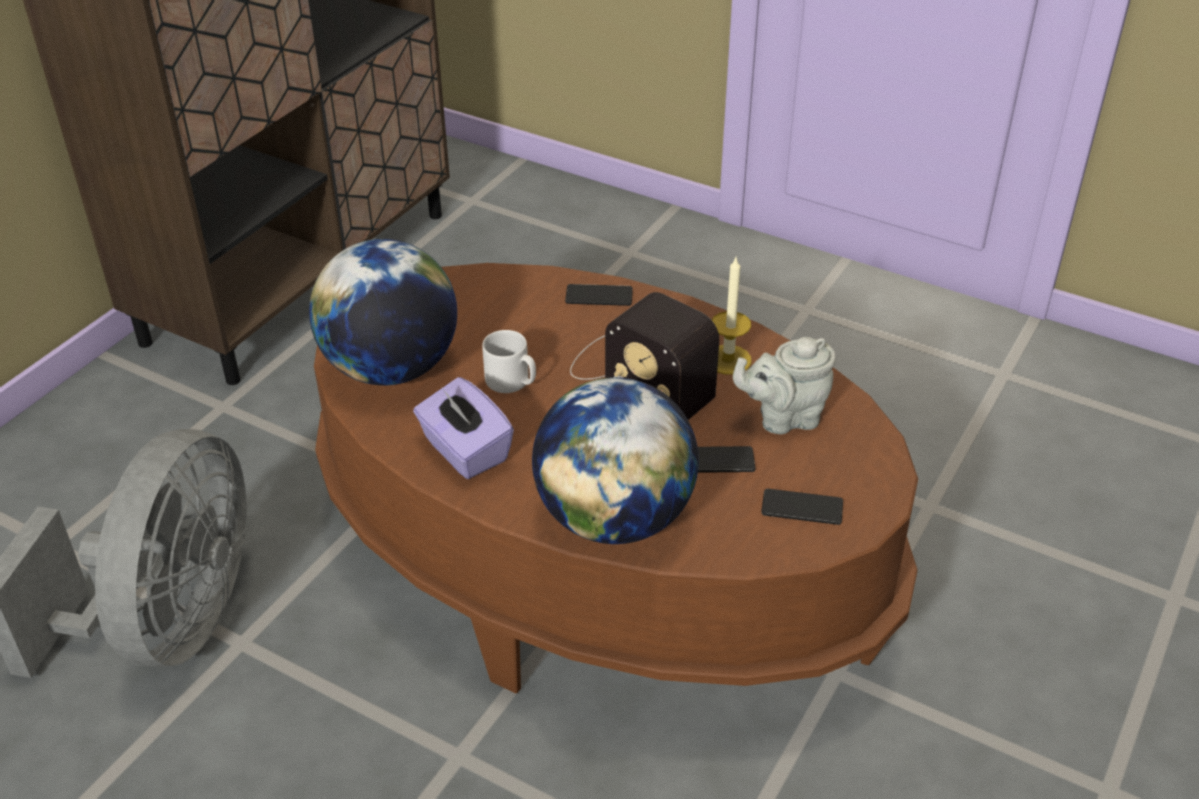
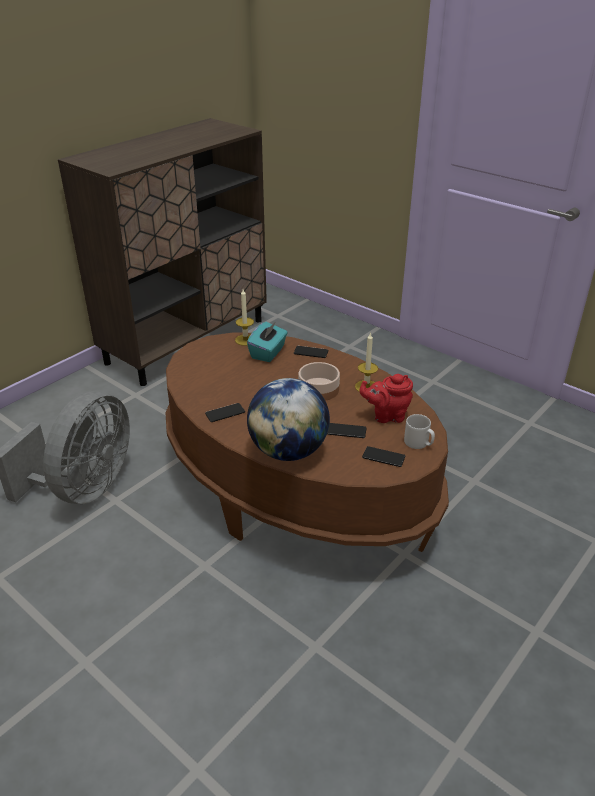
camera: 10 degrees right, 5 degrees down
(391, 368) = (201, 374): globe -> none
(460, 282) = (245, 340): none -> candle
(465, 451) = (225, 413): purple tissue box -> phone
(512, 382) = (257, 385): grey mug -> grey mug (418, 443)
(514, 306) = (268, 352): none -> turquoise tissue box
(638, 376) = (319, 389): radio -> bowl
(783, 418) = (386, 416): grey teapot -> red teapot

